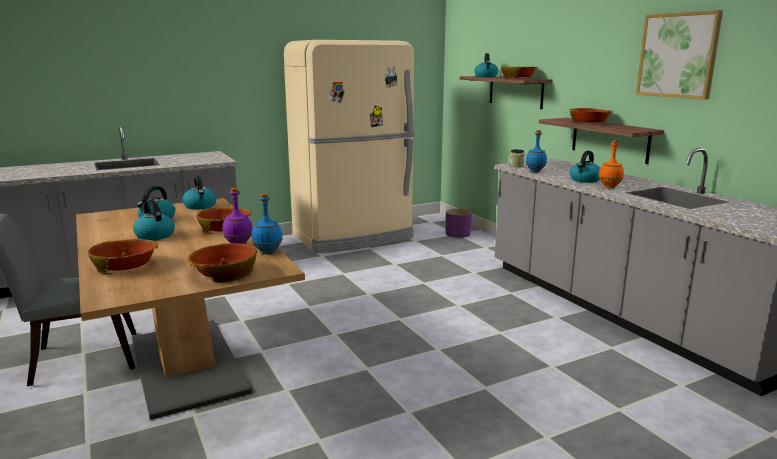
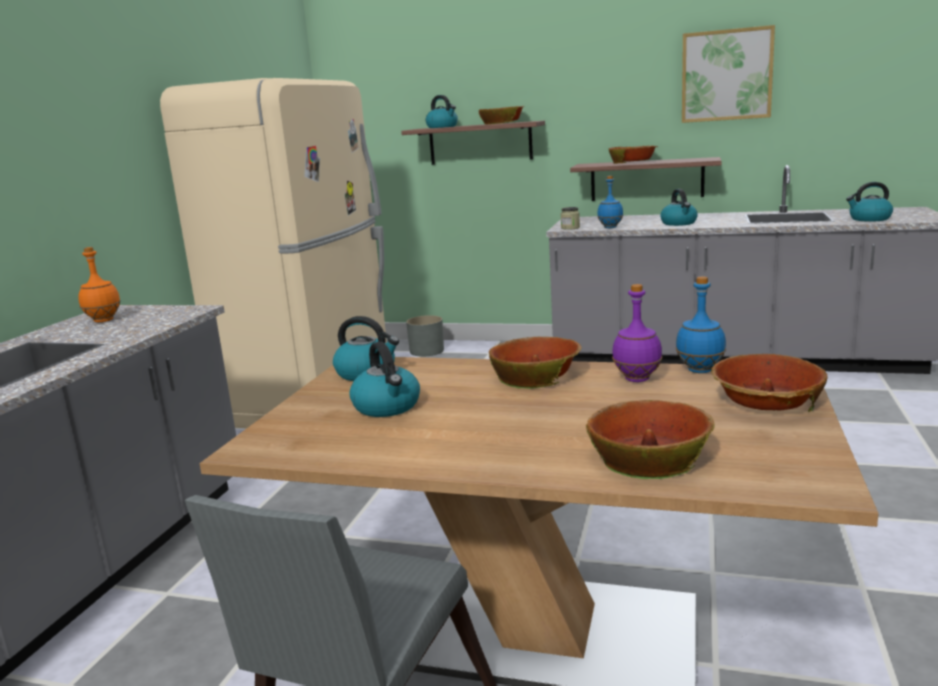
camera: 45 degrees left, 0 degrees up
(154, 235) = (491, 419): kettle -> kettle (869, 219)
(458, 234) = (427, 351): purple planter -> grey planter
(609, 187) = (721, 223): orange bottle -> orange bottle (103, 320)

